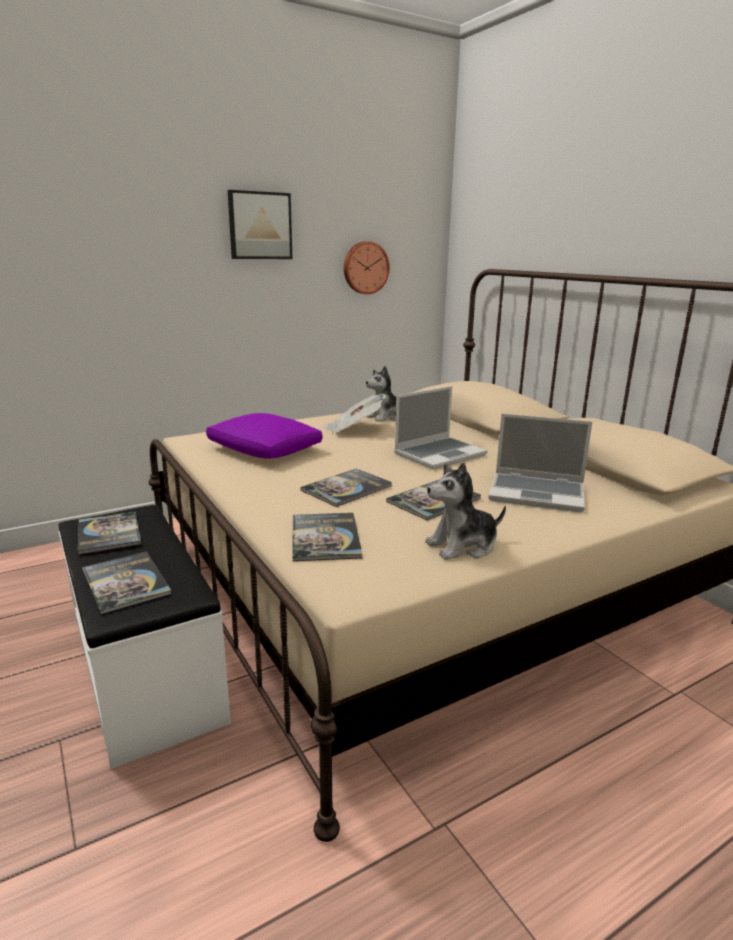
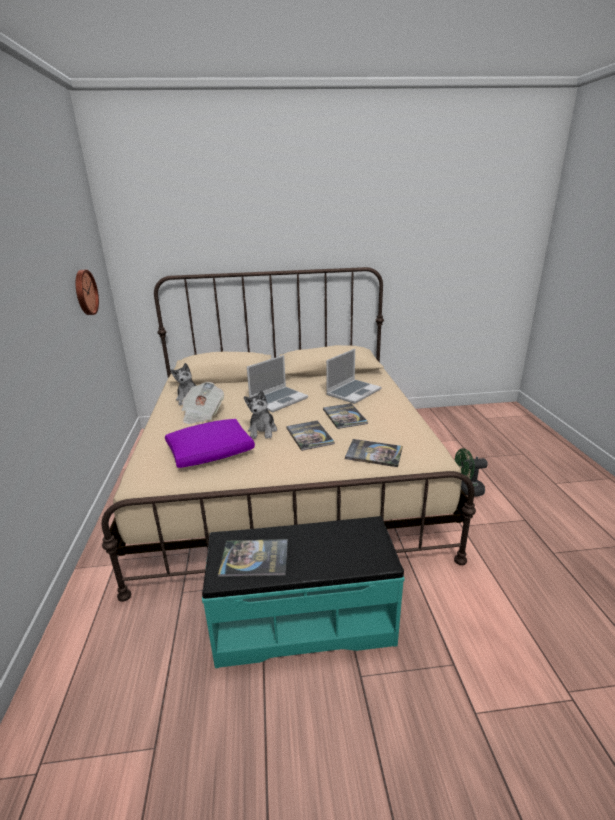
camera: 65 degrees left, 5 degrees up
(125, 583) = (342, 551): book -> none
(147, 668) = (303, 621): white bench -> turquoise bench
(259, 226) = (33, 274): picture -> none
(440, 454) = (278, 400): laptop -> laptop turned 60 degrees clockwise
(462, 546) = (400, 422): plush toy -> plush toy (262, 431)
(590, 821) = (467, 490): none -> green fan

